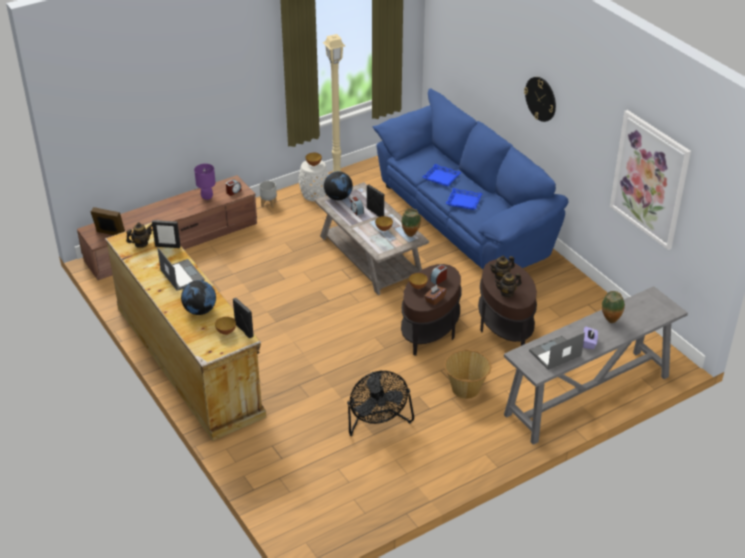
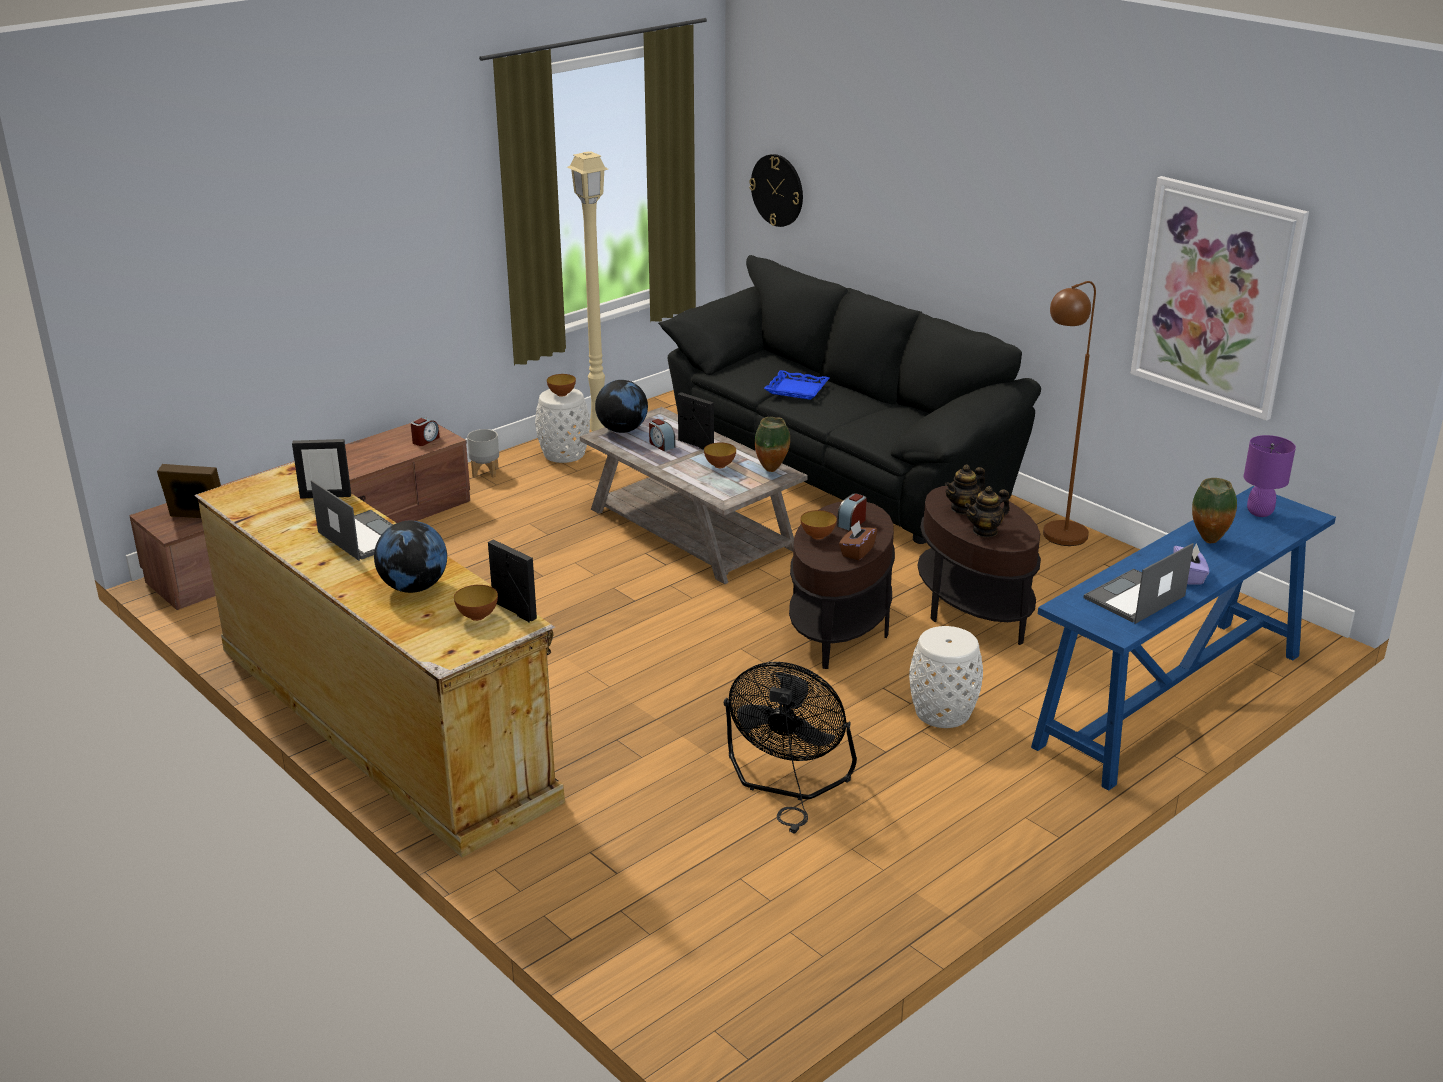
camera: 10 degrees left, 10 degrees down
(141, 244) = (270, 497): teapot -> none
(207, 197) = (377, 451): purple table lamp -> purple table lamp (1258, 513)
(374, 420) = (786, 784): black fan -> black fan turned 135 degrees counterclockwise
(463, 201) = (848, 417): blue tray -> none
(463, 222) = (837, 470): blue sofa -> black sofa
(466, 389) = (942, 713): basket -> white stool
(541, 99) = (971, 215): wall clock -> wall clock (777, 190)
(568, 285) = (1057, 540): none -> brown floor lamp
(586, 396) = (1169, 700): grey console table -> blue console table

